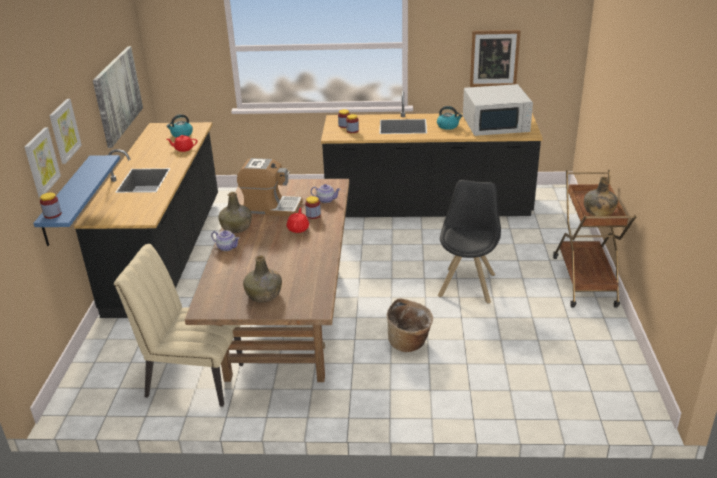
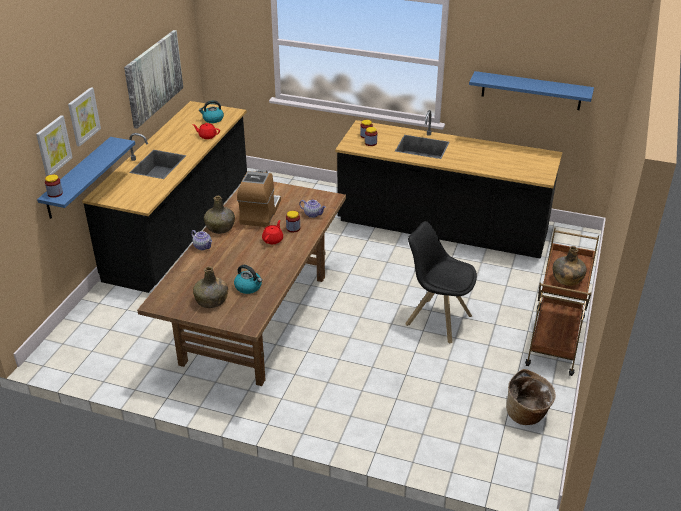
camera: 15 degrees right, 5 degrees up
(196, 380) = (155, 359): beige chair -> none
(271, 207) = (260, 213): coffee machine -> coffee machine turned 105 degrees counterclockwise
(409, 343) = (354, 366): basket -> basket (527, 415)
(448, 126) = (466, 154): kettle -> kettle (248, 287)
(467, 285) = (438, 320): black chair -> black chair turned 90 degrees counterclockwise
(494, 58) = (531, 91): picture -> blue shelf
(496, 125) = (515, 161): white microwave -> none

